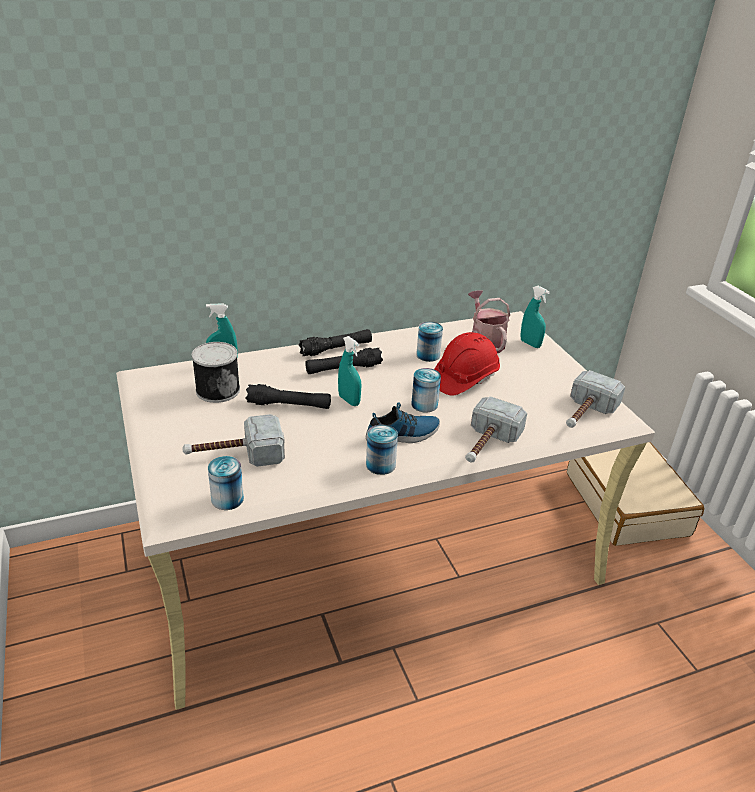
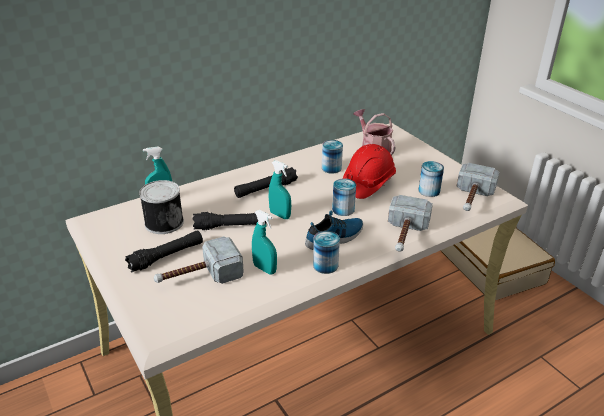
camera: 10 degrees left, 0 degrees up
(227, 499) = (205, 316): can -> can (429, 191)
(336, 349) = (253, 173): black flashlight -> black flashlight (166, 257)
(530, 344) = (409, 148): turquoise spray bottle -> turquoise spray bottle (265, 269)

